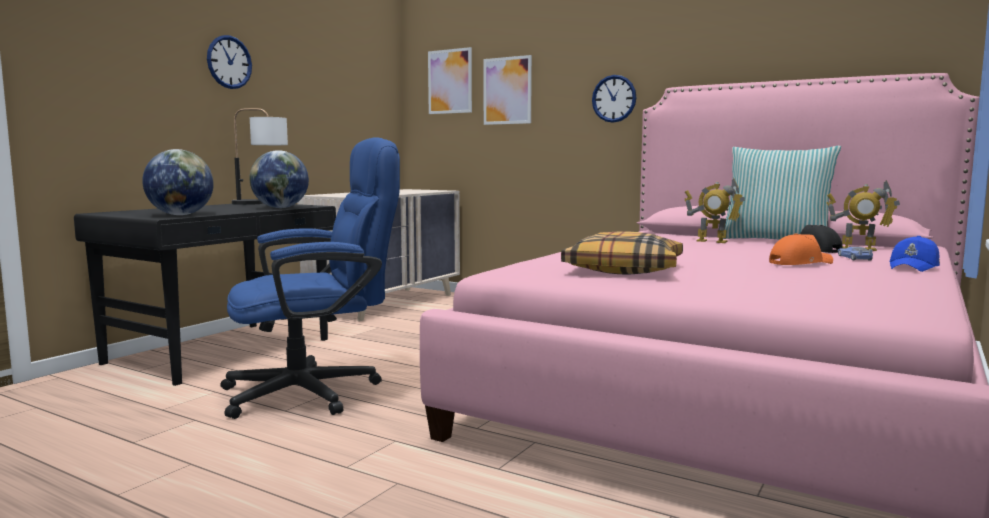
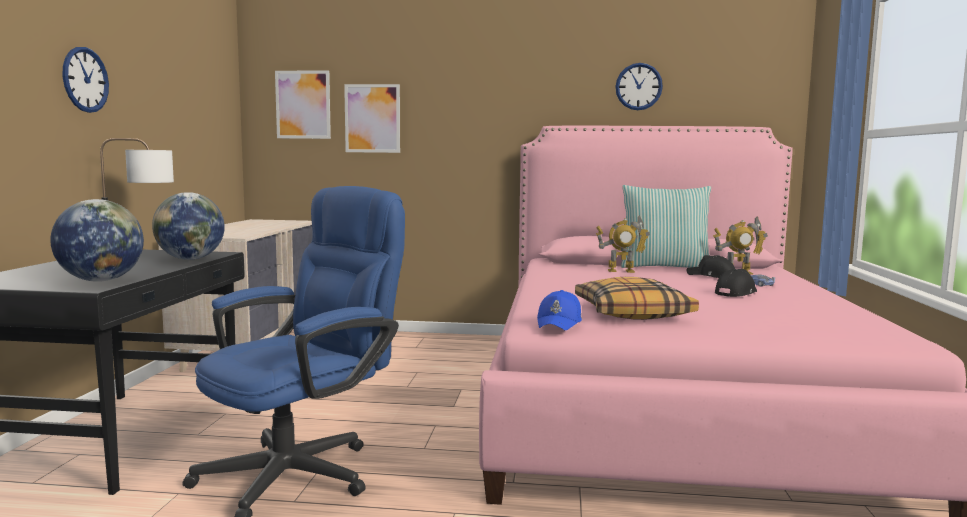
camera: 25 degrees left, 0 degrees up
(614, 98) = (488, 132): wall clock -> wall clock (638, 86)
(799, 263) = (735, 293): orange cap -> black cap
(914, 267) = (811, 291): blue cap -> blue cap (560, 322)

